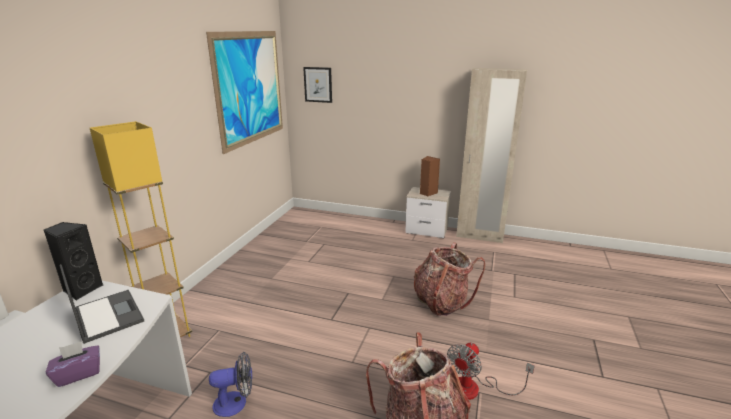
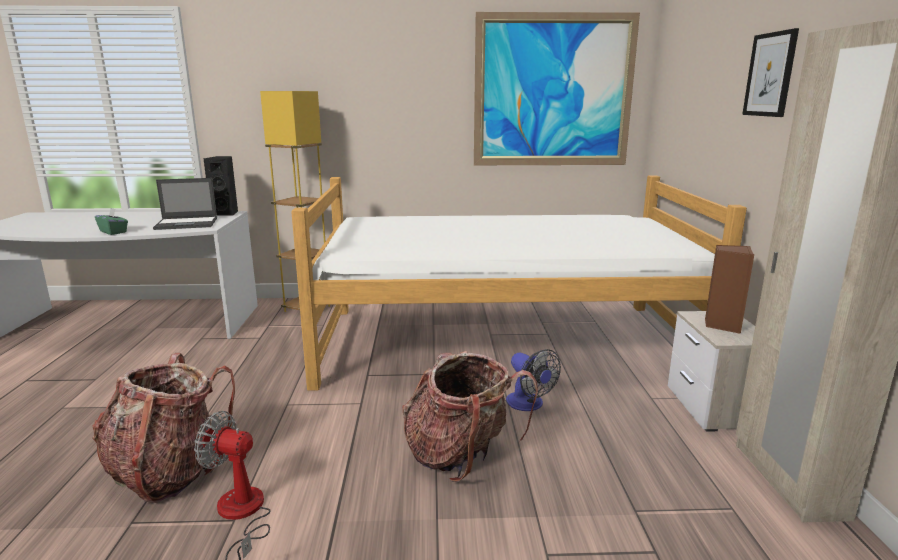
camera: 70 degrees right, 5 degrees down
(79, 373) = (114, 232): purple tissue box -> green tissue box
(107, 315) = (187, 223): laptop -> laptop turned 45 degrees clockwise
(236, 402) = (218, 358): fan -> fan (529, 404)
(318, 84) = (674, 96): picture -> picture (770, 74)
(324, 260) = (502, 342): none -> bed

